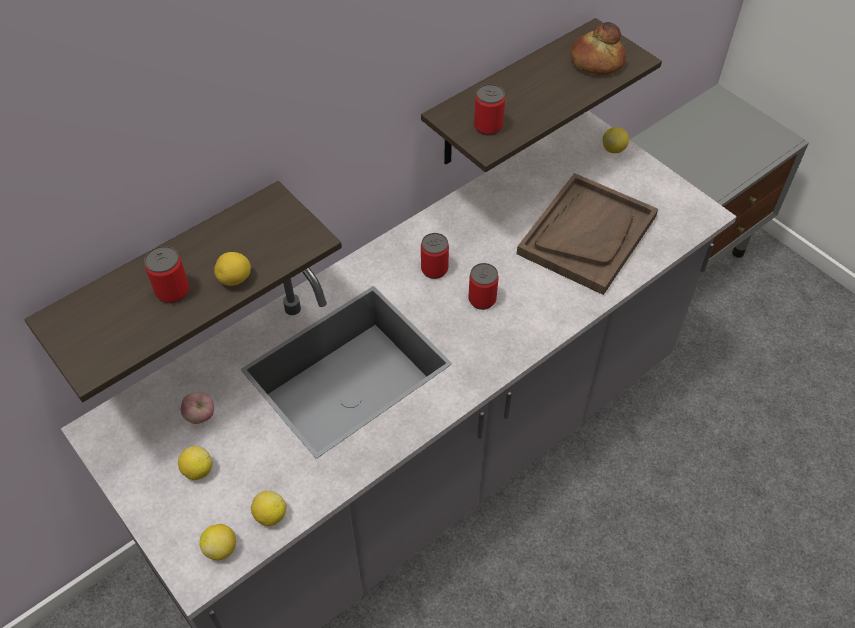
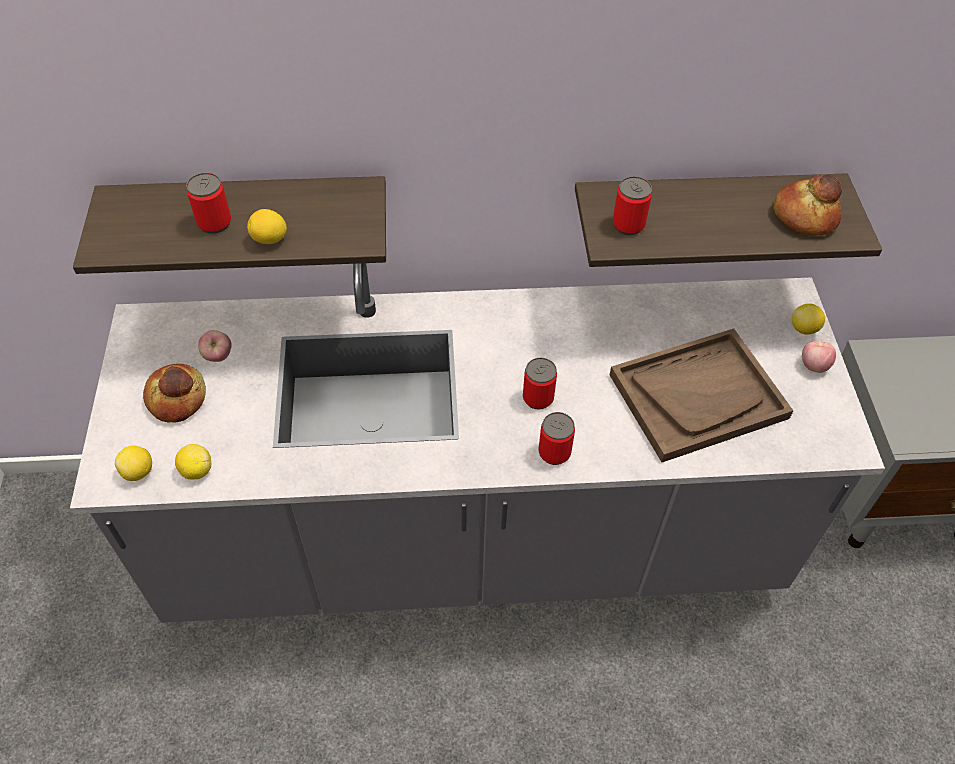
camera: 35 degrees right, 0 degrees up
(198, 470) = (178, 398): lemon -> bread
(434, 269) = (519, 346): can -> can (554, 452)
(640, 171) = (813, 365): none -> apple

